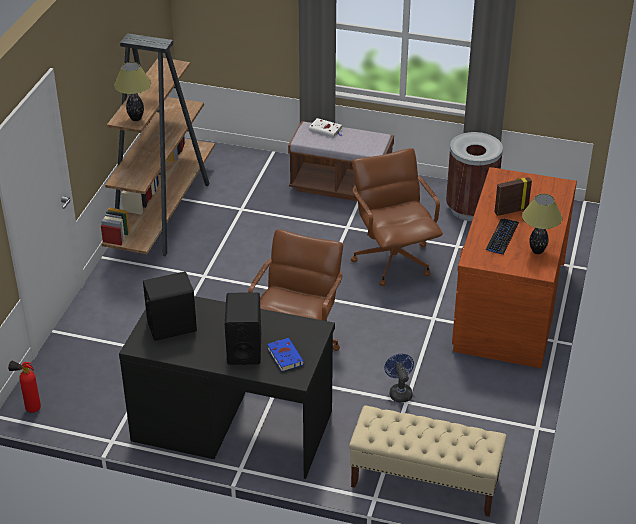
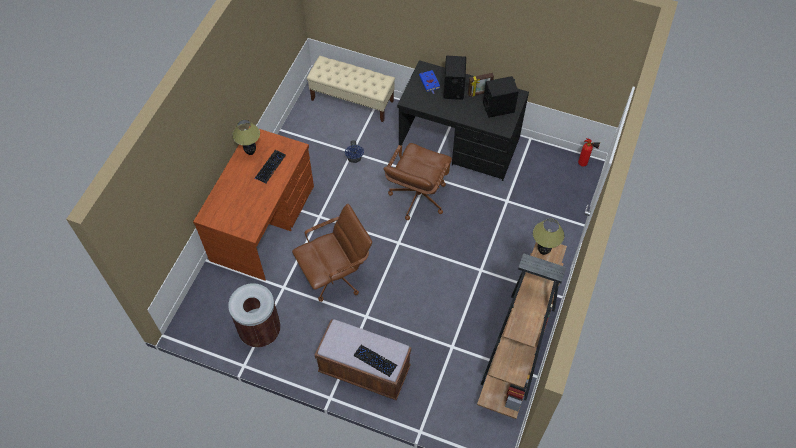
camera: 175 degrees left, 20 degrees up
(326, 130) = (375, 361): white book -> keyboard
(393, 260) = (336, 275): brown office chair -> brown office chair turned 105 degrees counterclockwise
(511, 210) = (255, 192): picture frame -> picture frame (479, 93)

